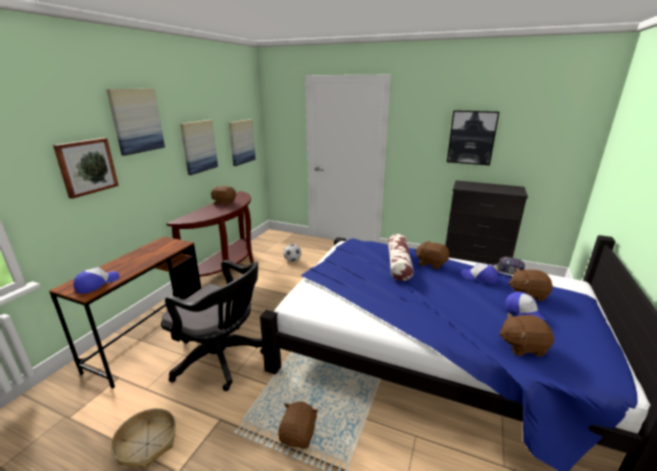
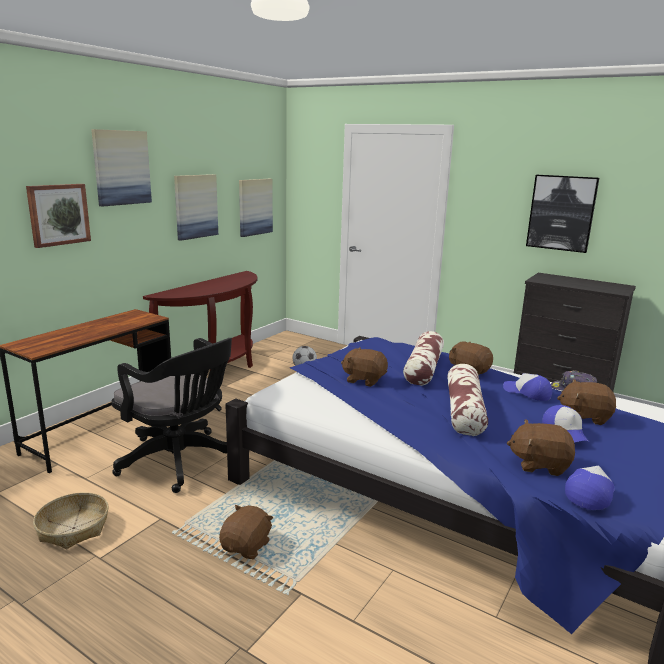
camera: 10 degrees right, 5 degrees down
(97, 284) = (49, 344): cap -> cap (590, 493)
(224, 203) = (221, 281): brown plush toy -> brown plush toy (364, 380)
(445, 301) = (464, 411): none -> pillow

